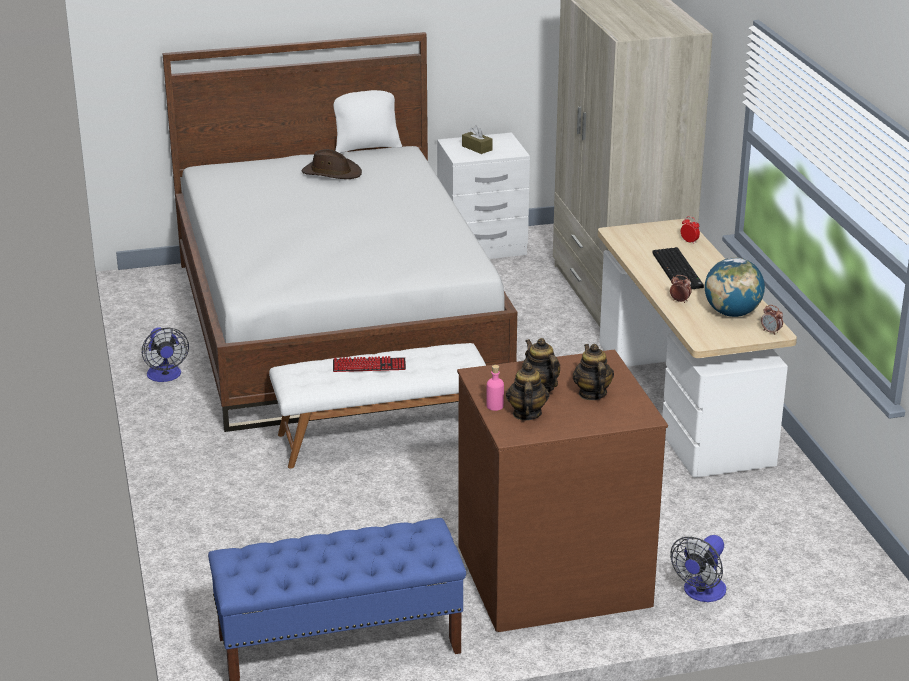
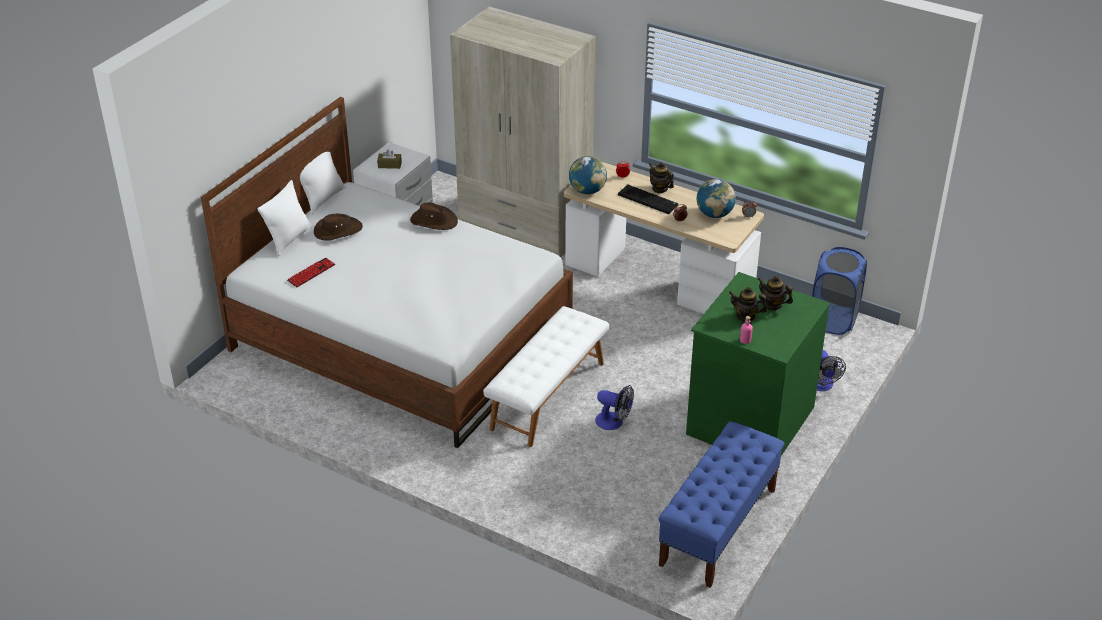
camera: 45 degrees left, 10 degrees up
(165, 376) = (359, 435): fan -> fan (614, 422)
(279, 162) = (289, 239): none -> white pillow
(369, 366) = (541, 354): keyboard -> keyboard (311, 273)
(430, 201) = (434, 221): none -> brown hat
(526, 414) = (765, 335): teapot -> teapot (660, 189)
(552, 574) = (748, 420): brown dresser -> green dresser
(625, 237) = (587, 191): none -> globe
(835, 541) = (833, 320): none -> blue laundry basket

